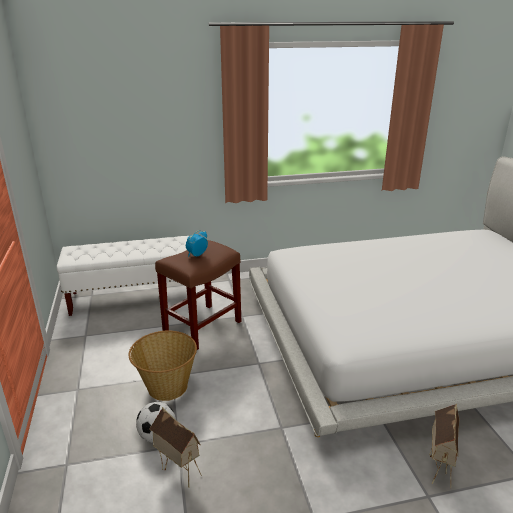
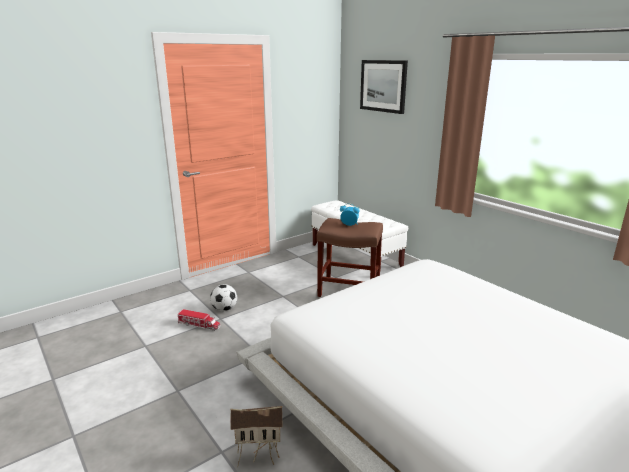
camera: 65 degrees right, 5 degrees down
(112, 85) = (383, 86): none -> picture
(166, 387) = (271, 298): basket -> none
(178, 471) = (199, 325): toy house -> toy truck

